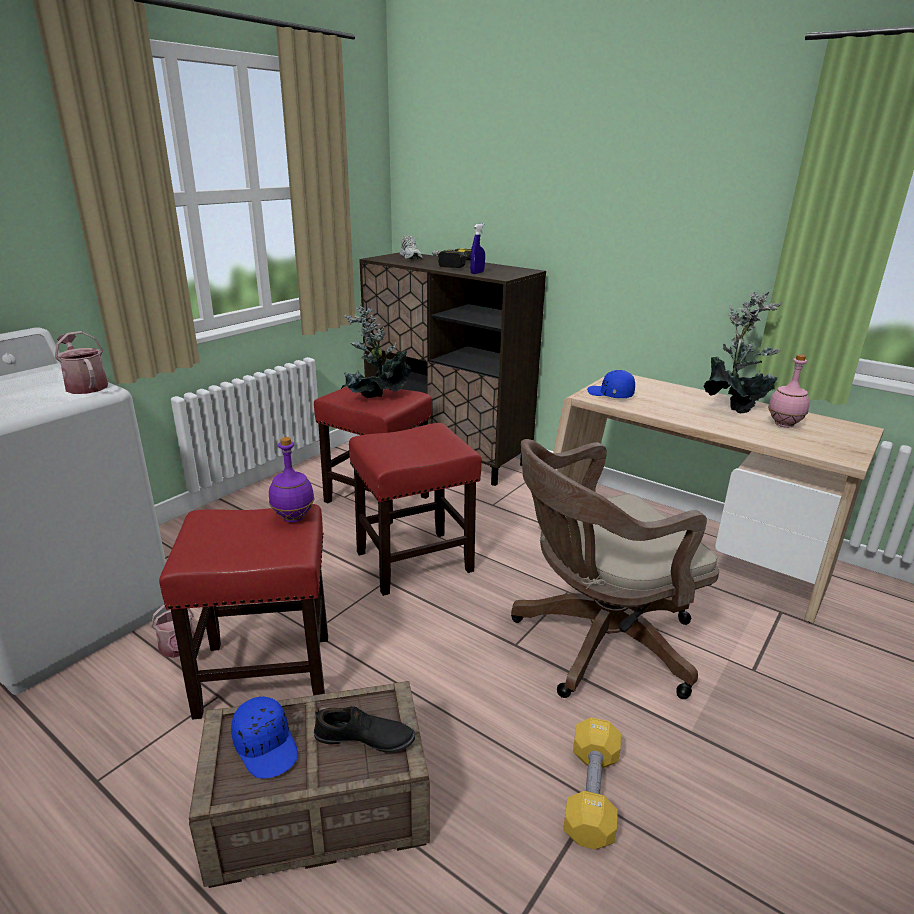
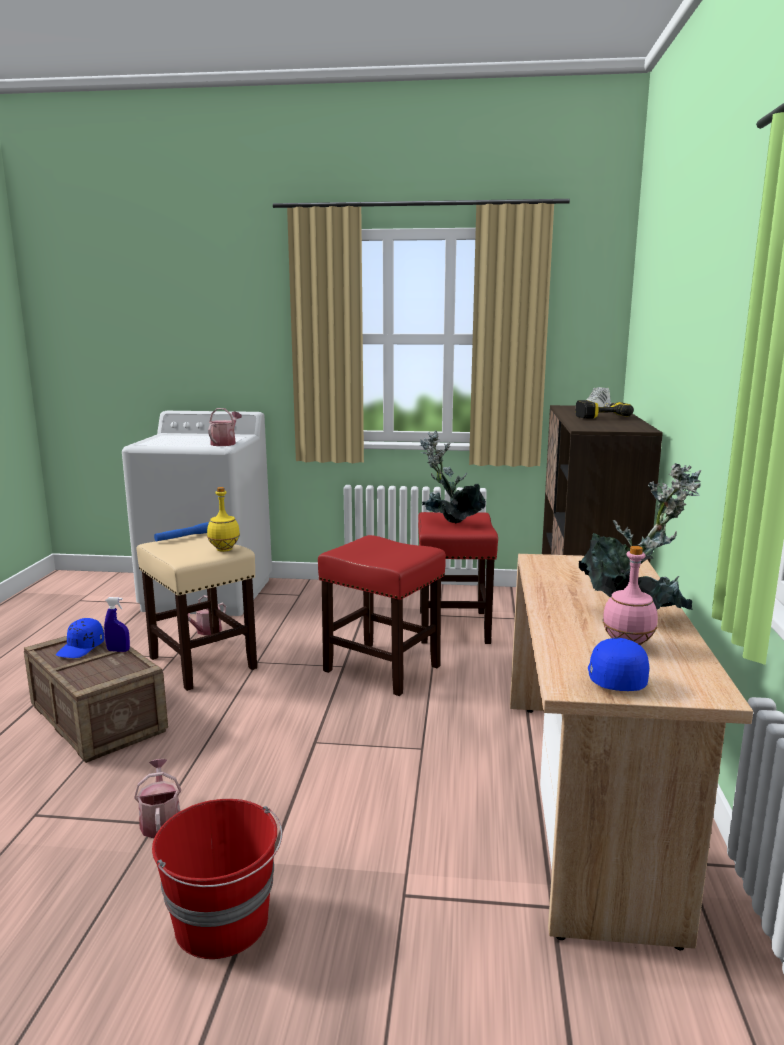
camera: 60 degrees right, 10 degrees down
(193, 534) = (183, 537): none -> blue flashlight
(267, 674) = (203, 663): red stool -> beige stool
(293, 517) = (225, 550): purple bottle -> yellow bottle
(364, 739) = (99, 670): black shoe -> none
(477, 273) = (582, 423): blue spray bottle -> blue spray bottle (118, 650)
(591, 795) = (160, 820): yellow dumbbell -> watering can
(596, 643) = (355, 782): brown office chair -> none
(610, 394) = (559, 564): blue cap -> blue cap (614, 677)
(764, 785) = (223, 922): none -> red bucket

